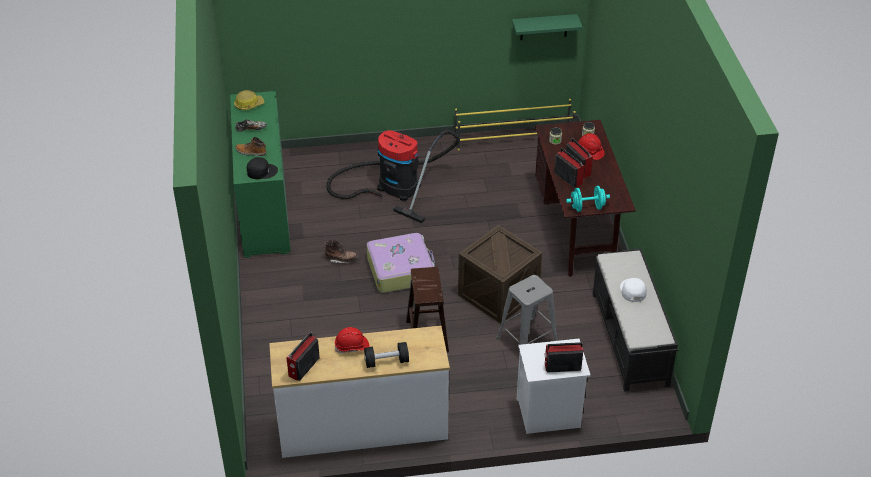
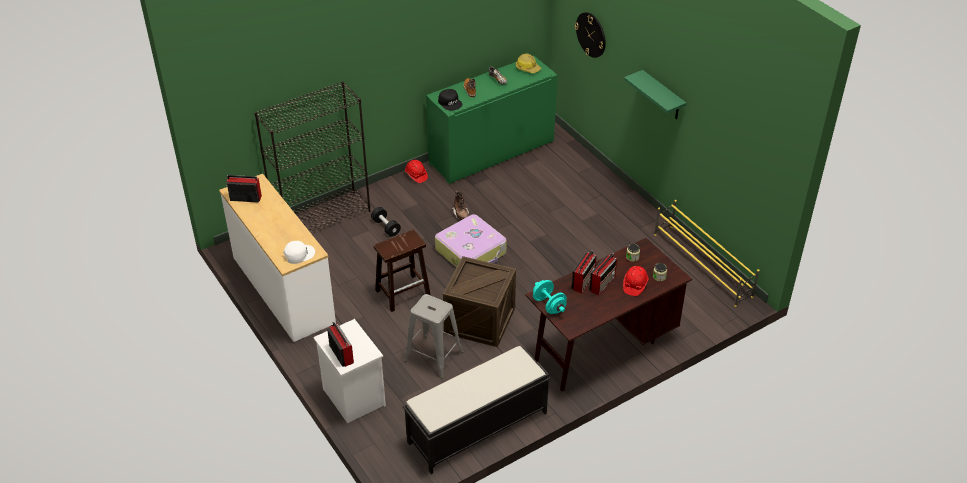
camera: 65 degrees right, 0 degrees up
(268, 365) = (322, 217): none -> black bookcase
(293, 29) = (591, 34): none -> wall clock
(352, 346) = (279, 215): red hard hat -> red hard hat (416, 175)
(386, 361) = (271, 238): black dumbbell -> black dumbbell (386, 227)
(394, 186) = (572, 213): vacuum cleaner -> none
(544, 27) = (753, 177): green shelf -> green shelf (662, 96)
(632, 291) = (483, 383): white cap -> white cap (299, 254)

